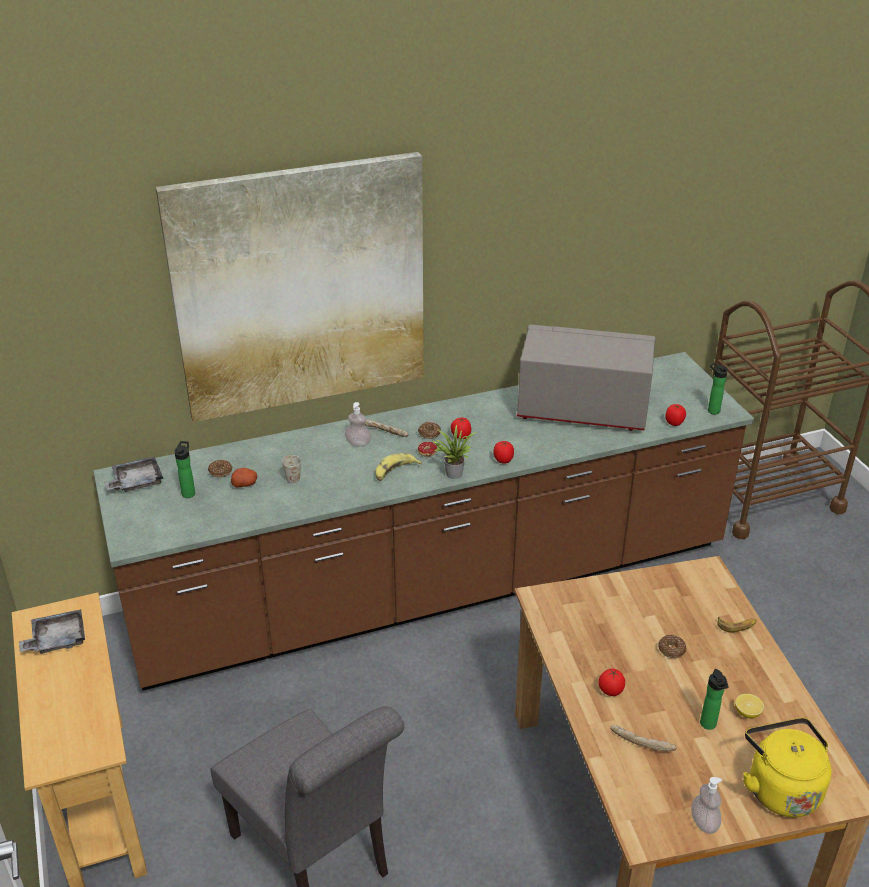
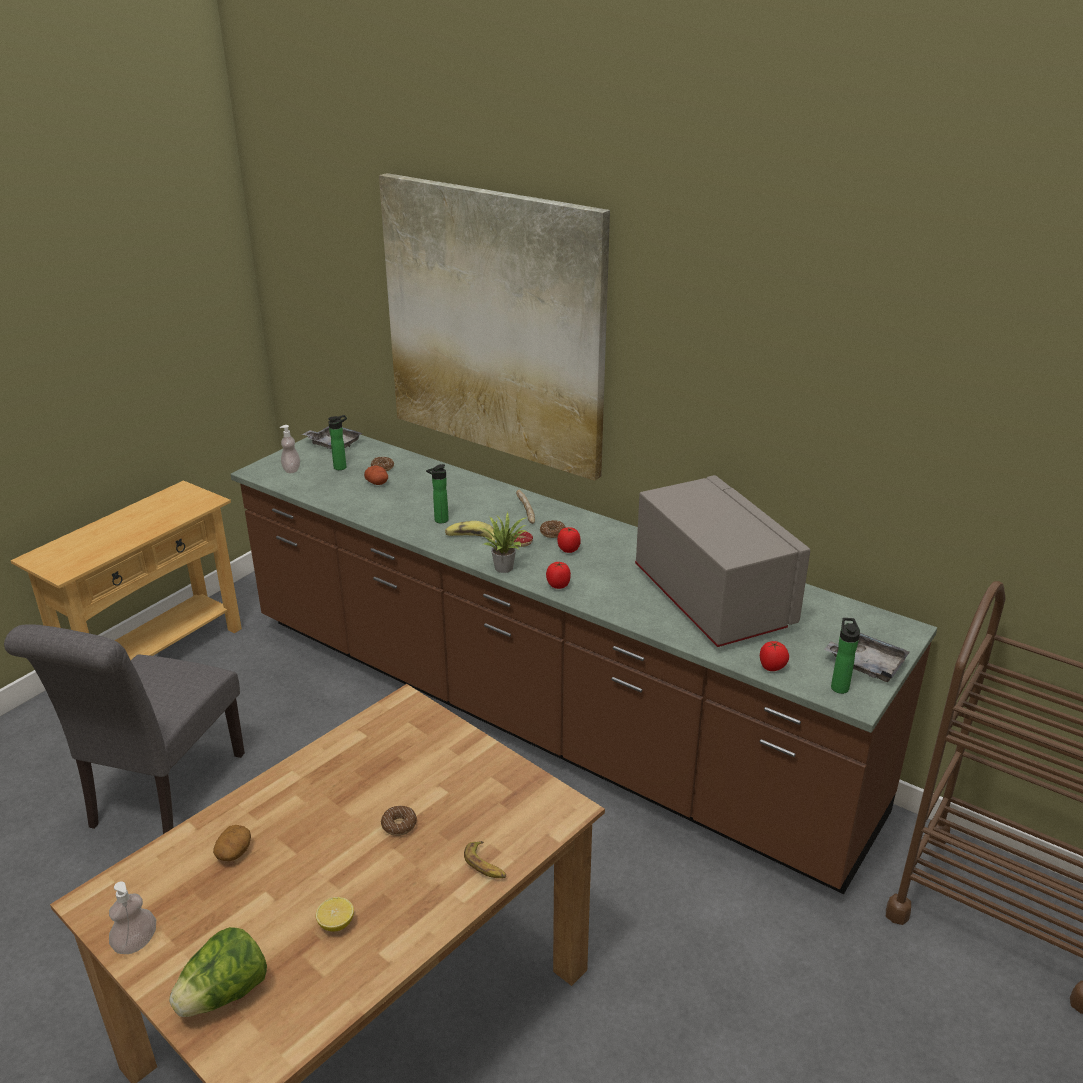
camera: 55 degrees right, 5 degrees down
(57, 639) = (166, 507): grey tray -> grey tray (867, 664)
(292, 476) = (411, 497): white mug -> none
(358, 443) = (493, 506): soap dispenser -> soap dispenser (291, 470)
(610, 691) = (298, 802): tomato -> none
(642, 742) = (234, 852): bread -> potato
(709, 725) = (293, 897): bottle -> bottle (439, 521)
(780, 788) = (224, 994): yellow kettle -> lettuce

